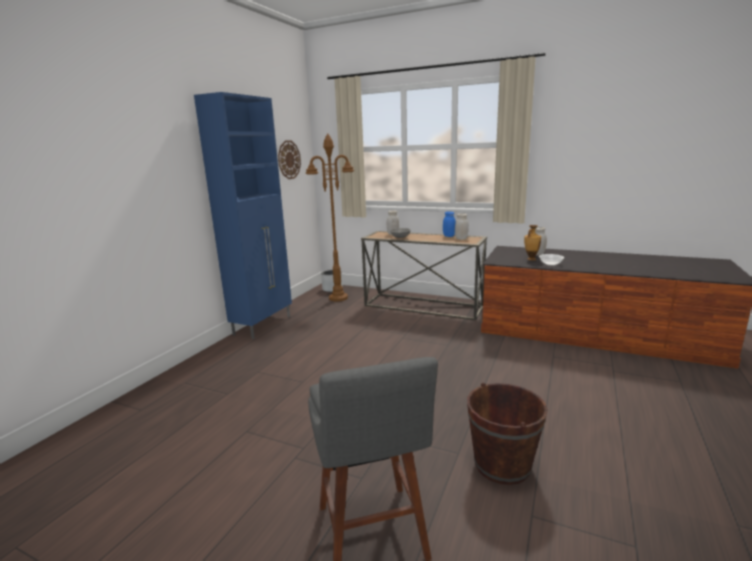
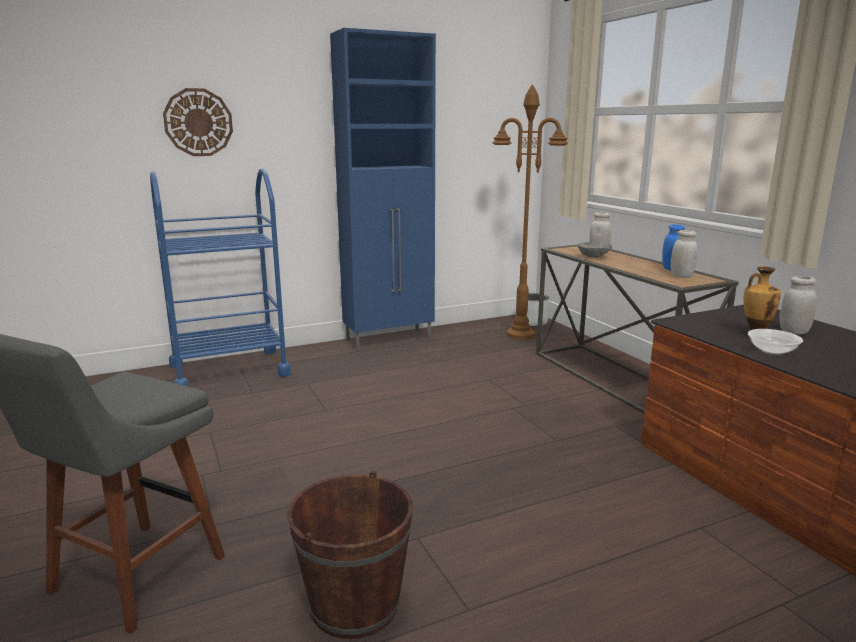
camera: 40 degrees right, 0 degrees up
(176, 387) = (229, 370): none -> blue cart
(289, 160) = (490, 123): wall clock -> wall clock (198, 122)

